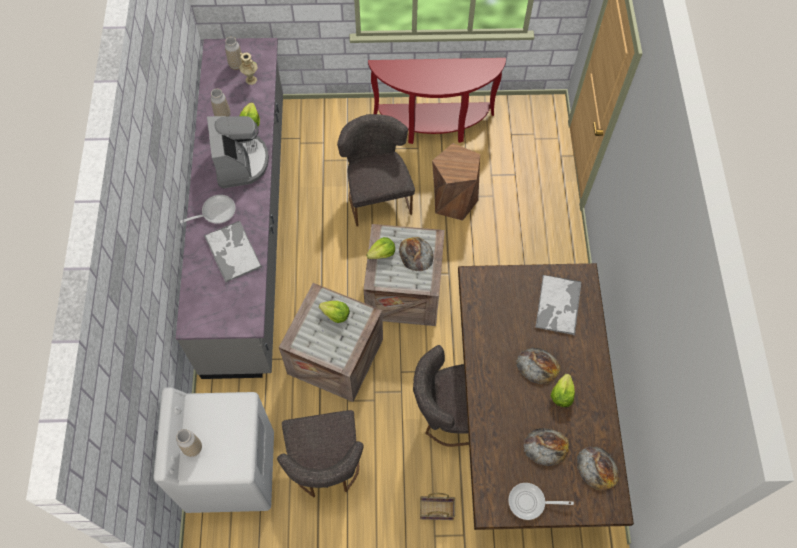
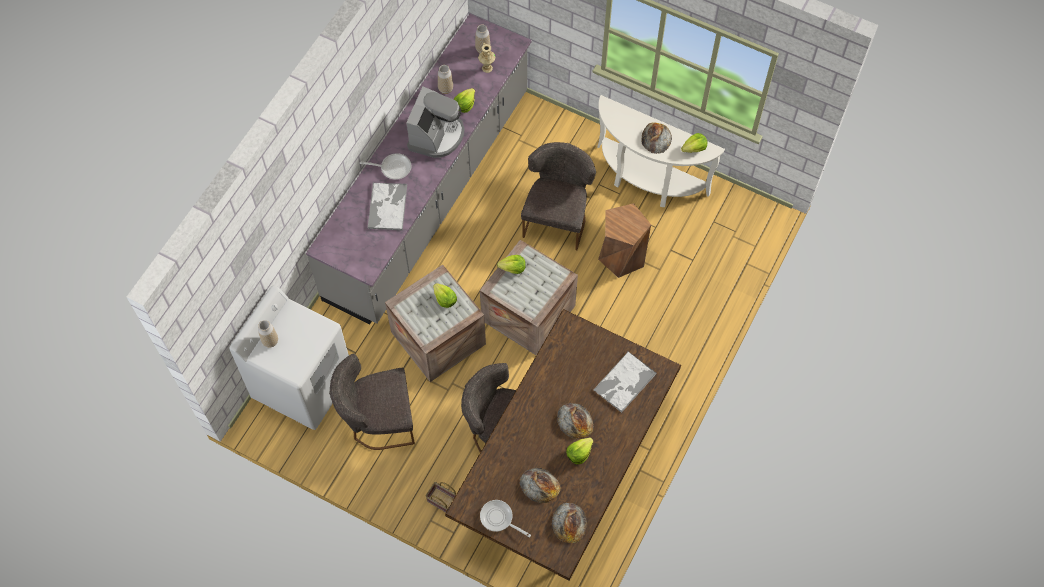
camera: 30 degrees right, 0 degrees up
(326, 466) = (378, 421): grey chair -> grey chair turned 60 degrees clockwise
(416, 254) = (540, 283): bread -> bread (656, 138)
(434, 127) = (646, 181): red console table -> white console table
(480, 69) = (694, 148): none -> lettuce

